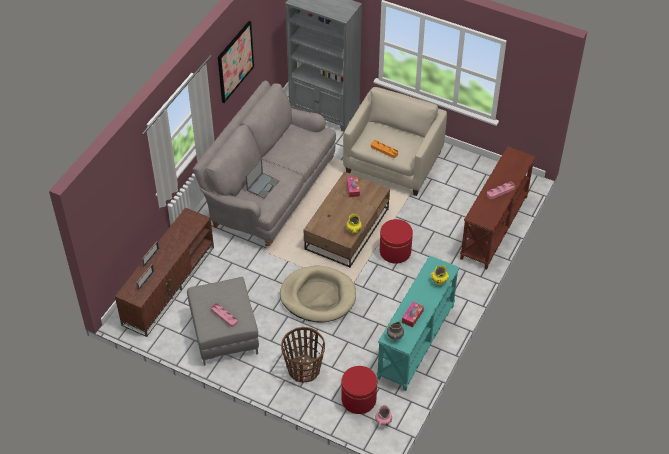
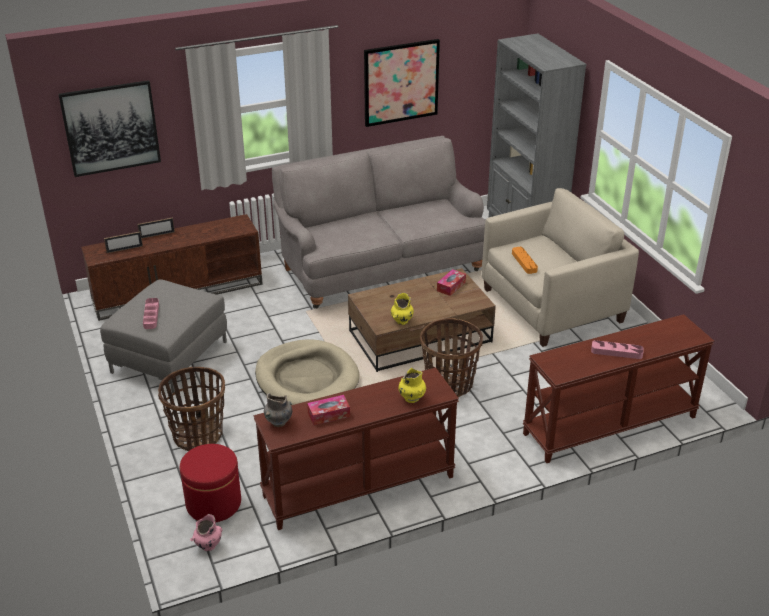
camera: 40 degrees right, 15 degrees down
(111, 207) = (111, 128): none -> picture
(263, 185) = (345, 230): laptop -> none
(395, 251) = (449, 384): red ottoman -> basket
(416, 342) = (358, 487): turquoise console table -> brown console table

